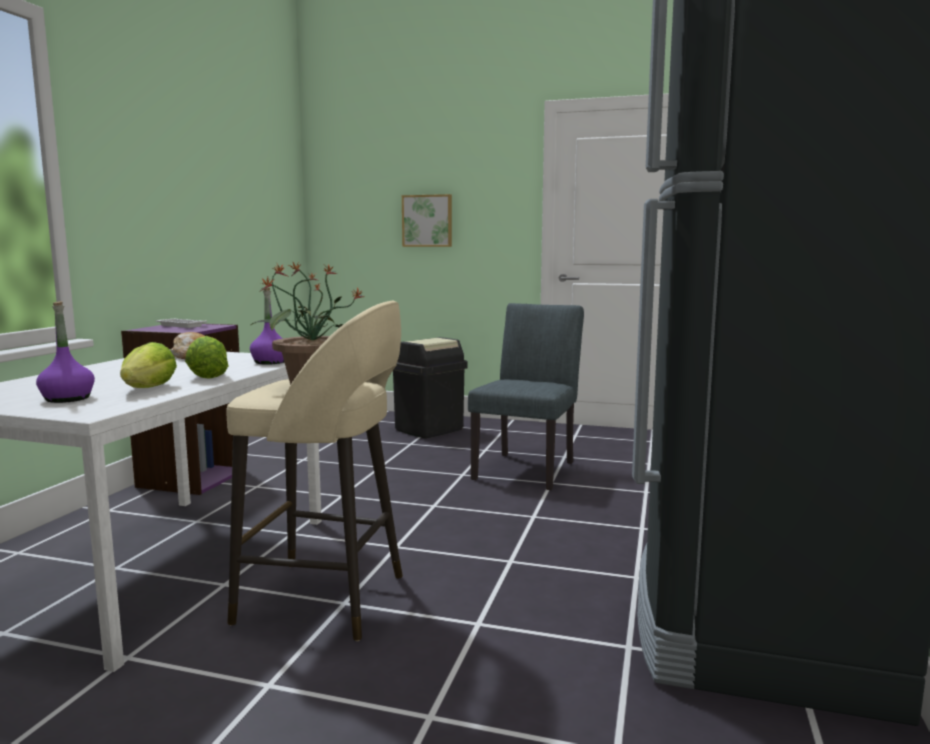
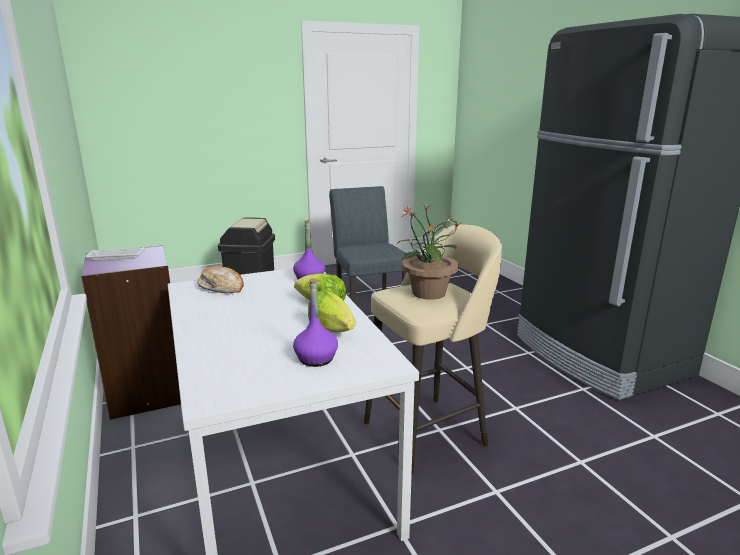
camera: 40 degrees left, 10 degrees up
(427, 221) = (209, 119): picture -> none

